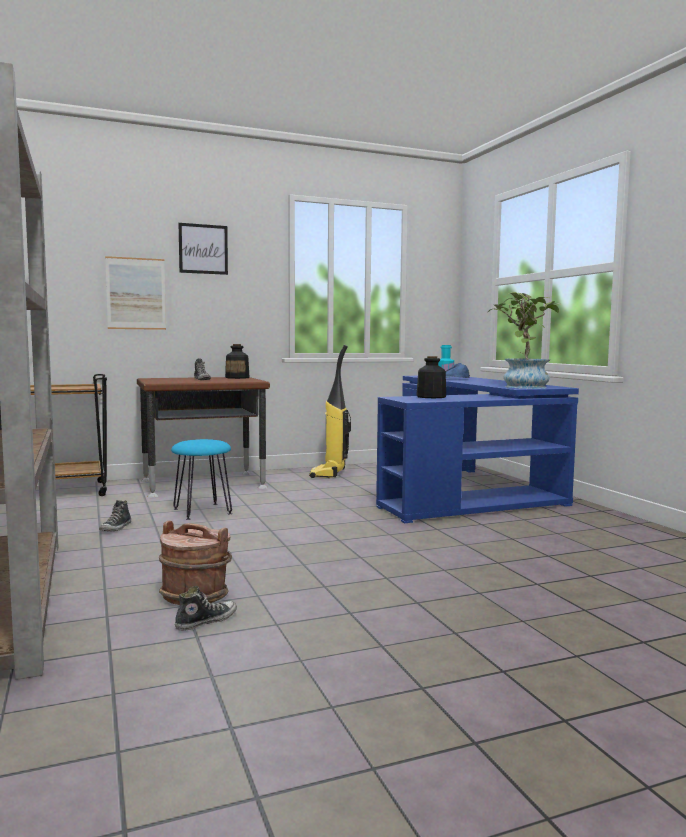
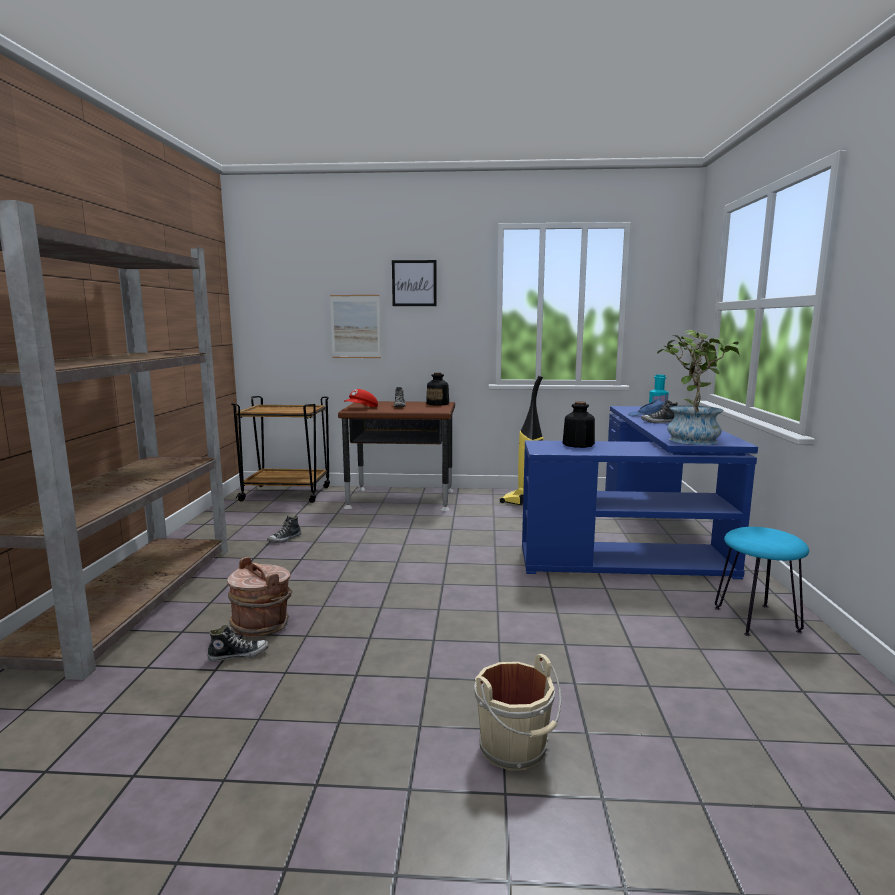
camera: 25 degrees right, 5 degrees up
(164, 381) = (361, 408): none -> red cap
(202, 511) = (366, 531): turquoise stool -> turquoise stool (756, 620)
(473, 381) = (660, 422): none -> shoe
(548, 630) = (515, 749): none -> beige bucket

